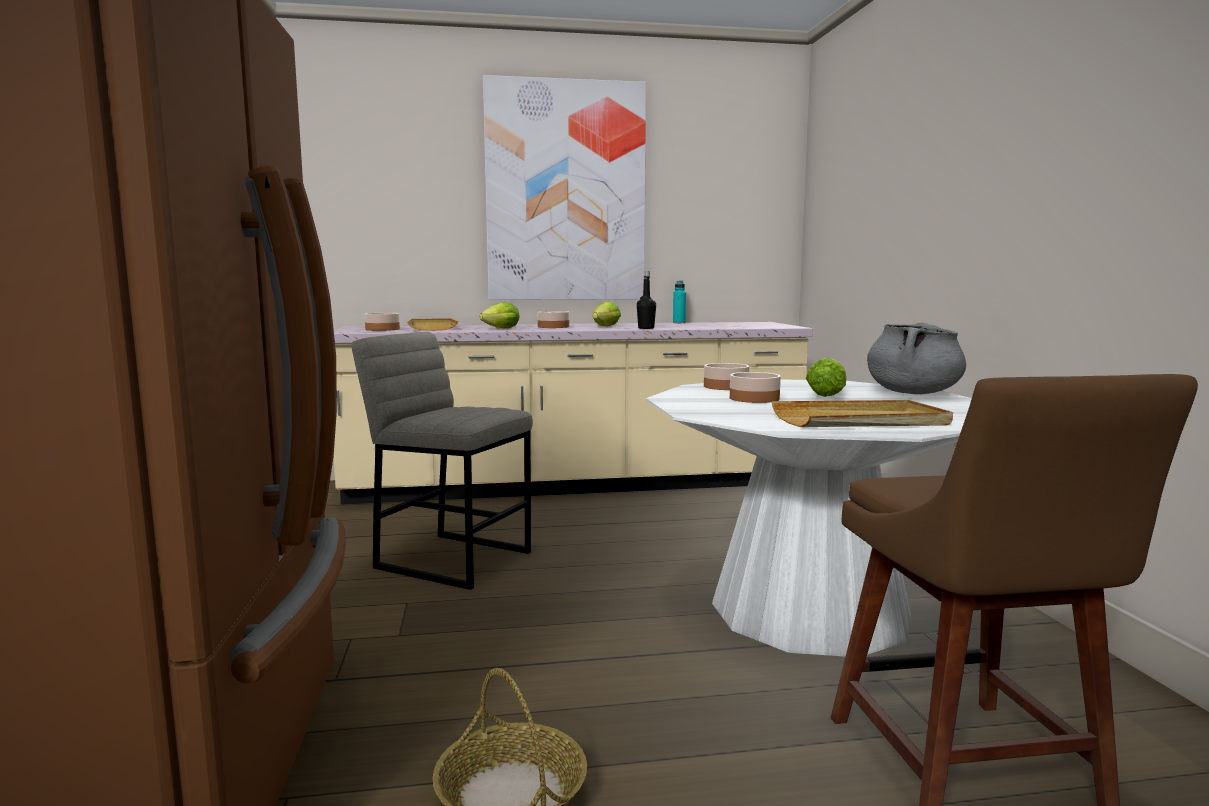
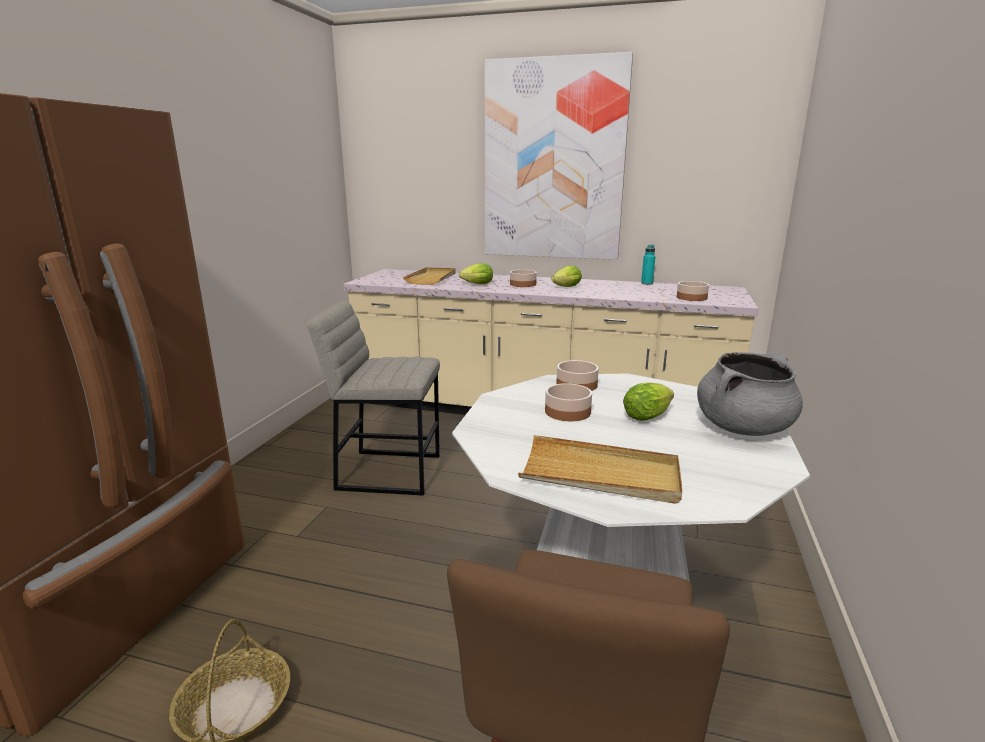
camera: 25 degrees right, 10 degrees up
(382, 329) = (392, 279): bowl -> bowl (691, 297)
(450, 559) = (386, 472): grey chair -> grey chair turned 45 degrees counterclockwise
(646, 328) = (593, 294): black bottle -> none

